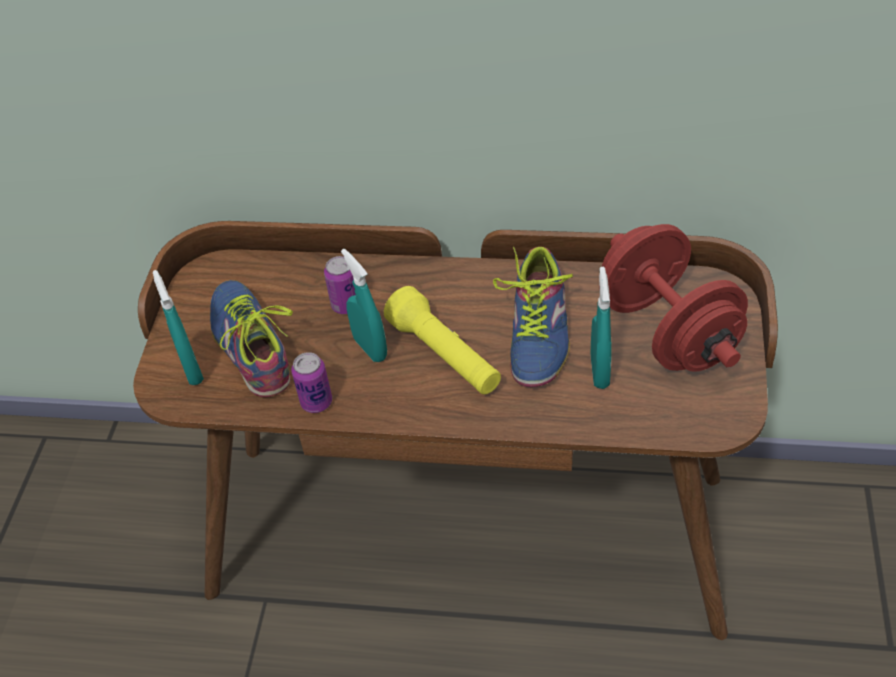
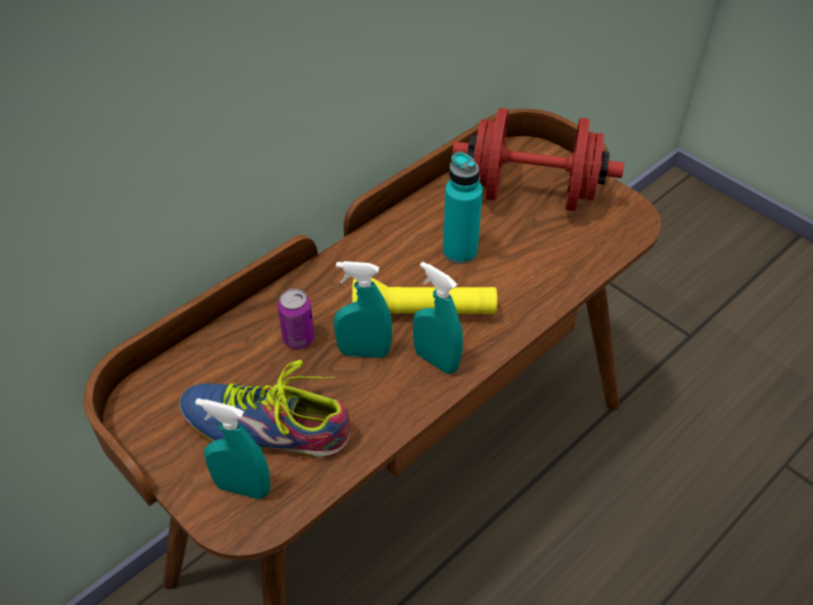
camera: 55 degrees left, 0 degrees up
(316, 402) = (383, 420): can -> none
(538, 332) = (460, 252): shoe -> turquoise bottle
(599, 371) = (531, 246): turquoise spray bottle -> turquoise spray bottle (436, 360)

